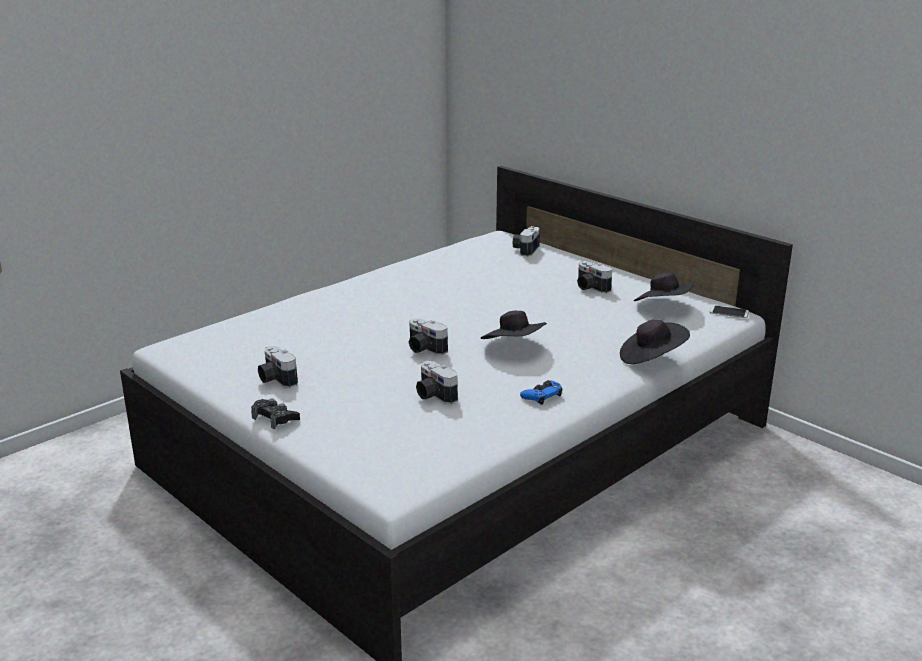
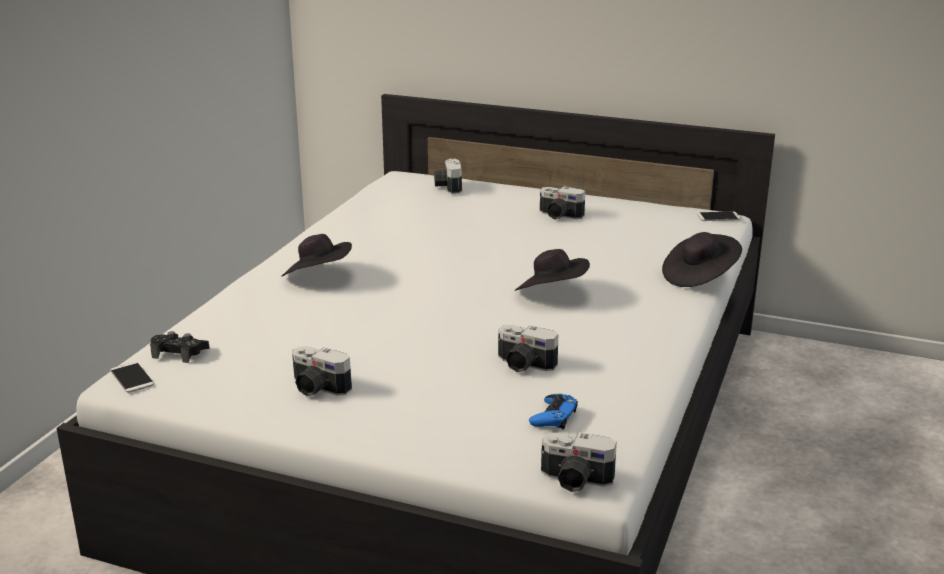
camera: 25 degrees left, 0 degrees up
(172, 346) = (132, 378): none -> phone
(275, 418) = (367, 436): black game controller -> black game controller (179, 353)
(424, 349) = (457, 315): camera -> camera (575, 481)
(542, 396) = (637, 339): blue game controller -> blue game controller (554, 417)
(663, 307) = (651, 223): black hat -> black hat (318, 277)

